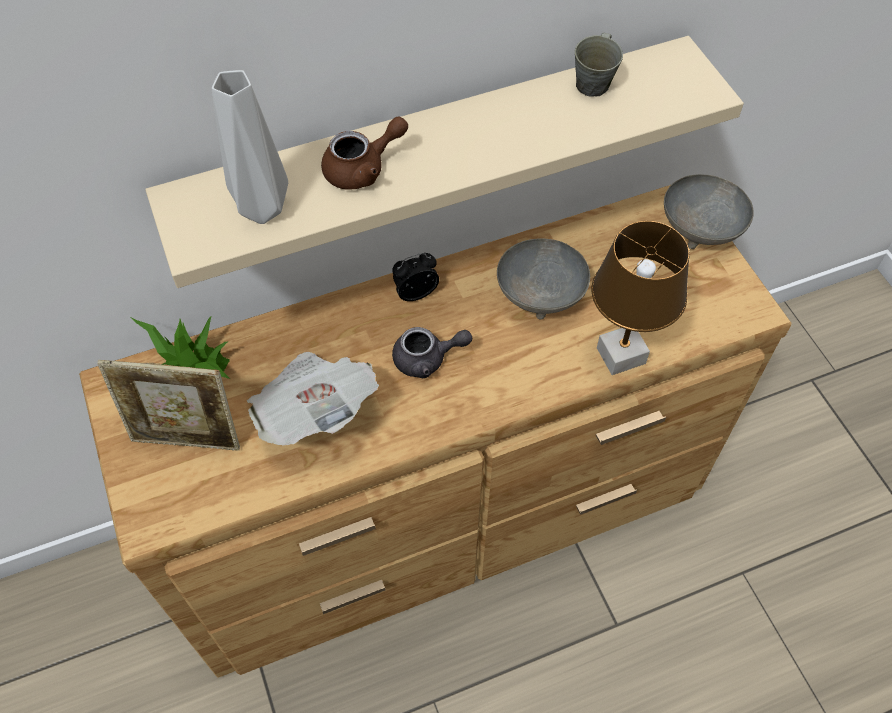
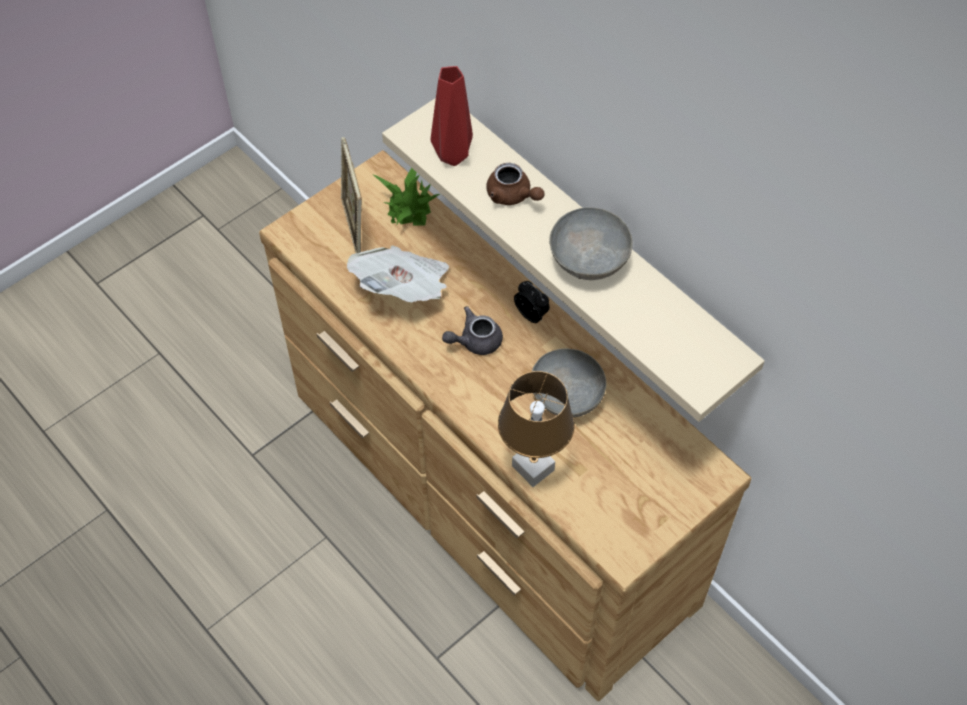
camera: 70 degrees right, 0 degrees up
(260, 211) = (451, 155): grey vase -> red vase
(427, 359) = (475, 341): grey teapot -> grey teapot turned 90 degrees clockwise
(593, 84) = (669, 308): grey mug -> none
(702, 231) = (693, 500): grey bowl -> grey bowl (588, 263)

